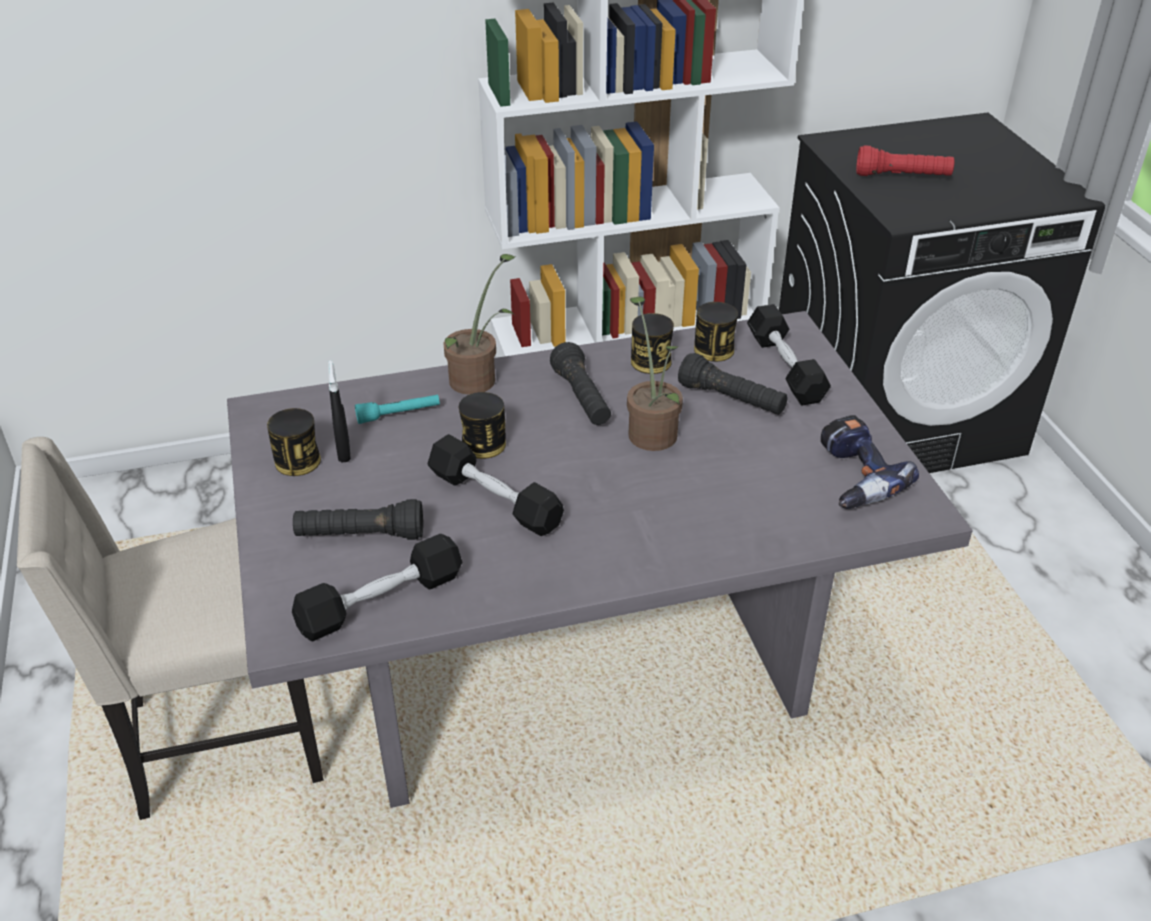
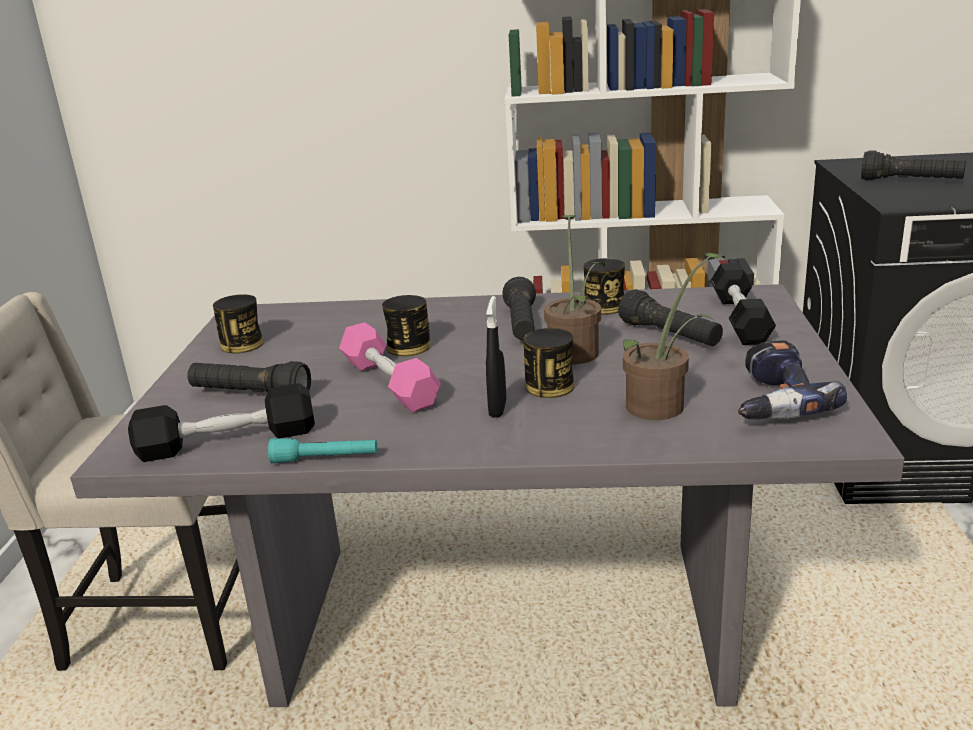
camera: 20 degrees right, 15 degrees down
(344, 452) = (285, 342): black spray bottle -> black spray bottle (497, 408)
(398, 414) = (350, 323): turquoise flashlight -> turquoise flashlight (325, 459)
(478, 378) = (437, 306): potted plant -> potted plant (663, 404)
(494, 499) = (389, 383): black dumbbell -> pink dumbbell
(714, 350) = (672, 303): can -> can (550, 386)
(902, 177) = (910, 181): red flashlight -> black flashlight

